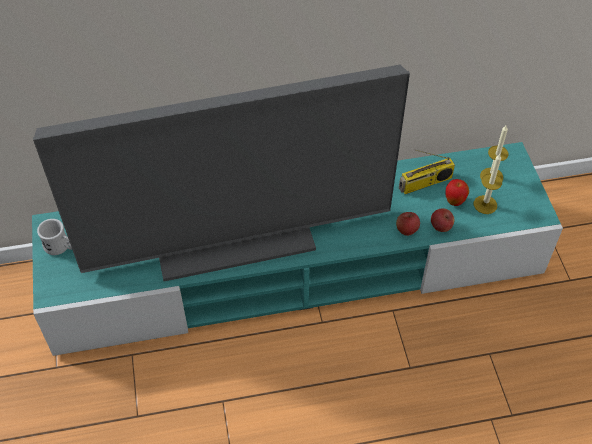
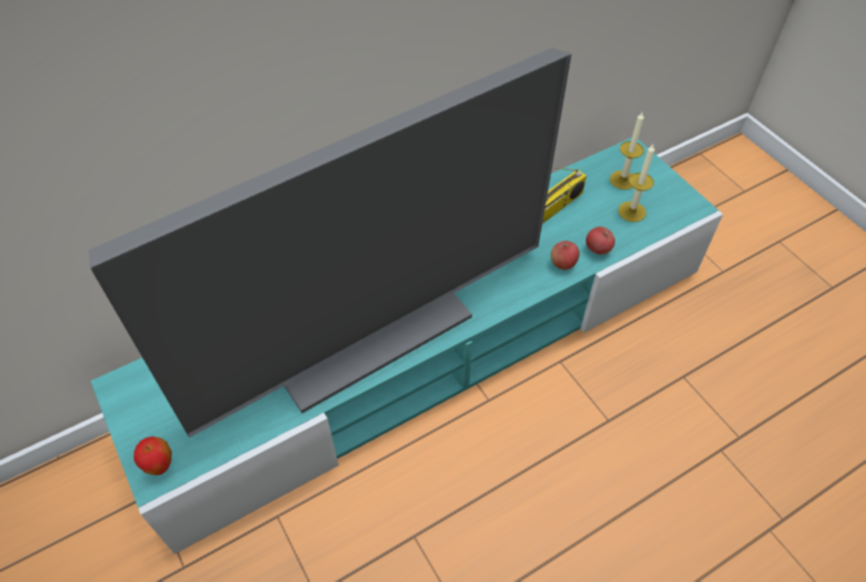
camera: 20 degrees left, 0 degrees up
(60, 247) = (145, 411): white mug -> none
(454, 202) = (598, 217): apple -> apple (160, 465)

